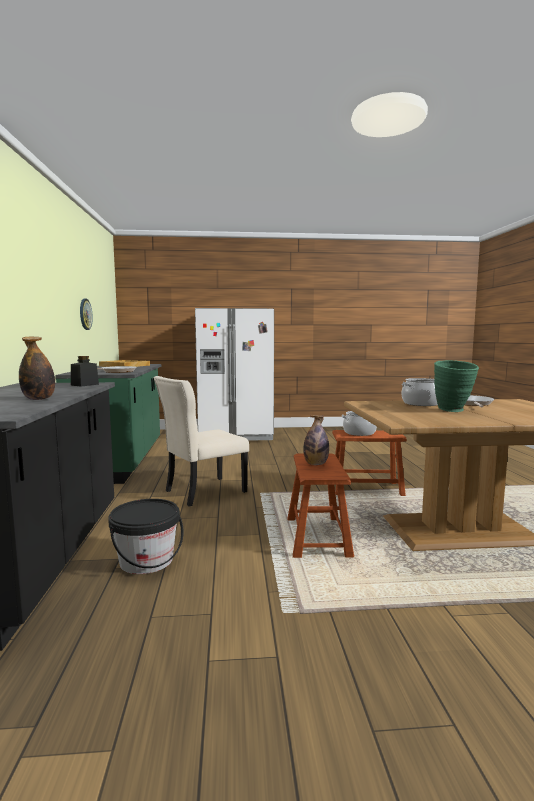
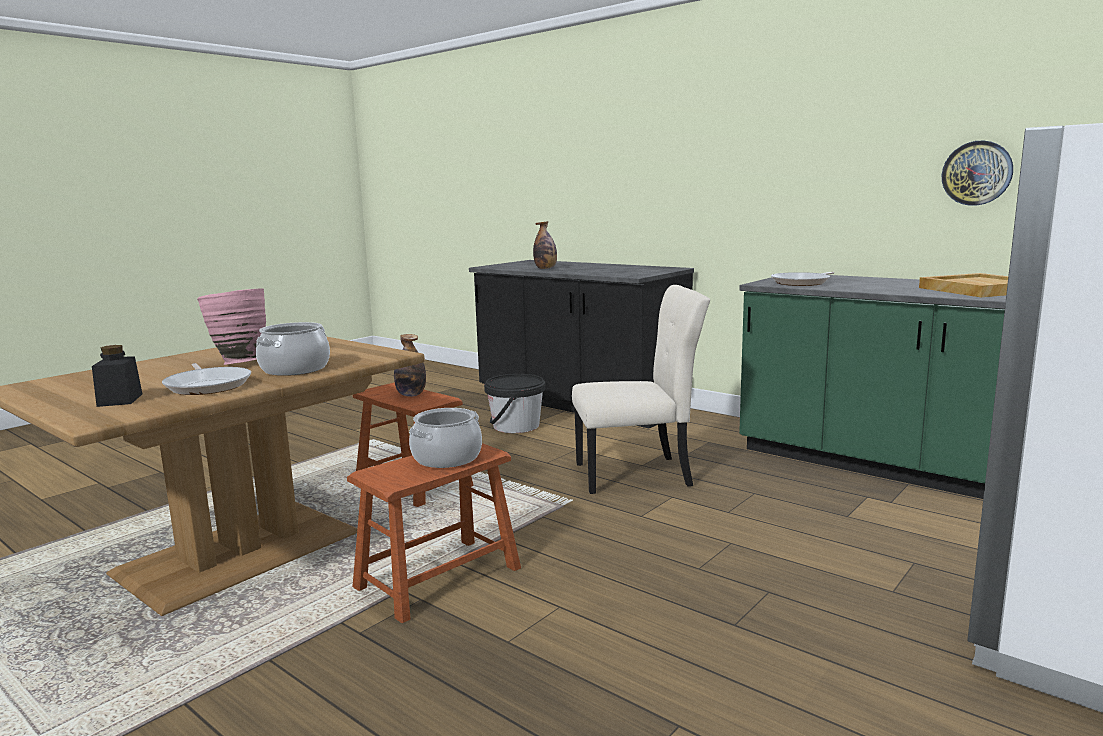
camera: 135 degrees right, 5 degrees up
(85, 385) = (626, 274): black jar -> black jar (120, 400)
(202, 492) = (638, 475): beige chair -> beige chair turned 75 degrees clockwise
(453, 411) = (239, 363): green vase -> pink vase

